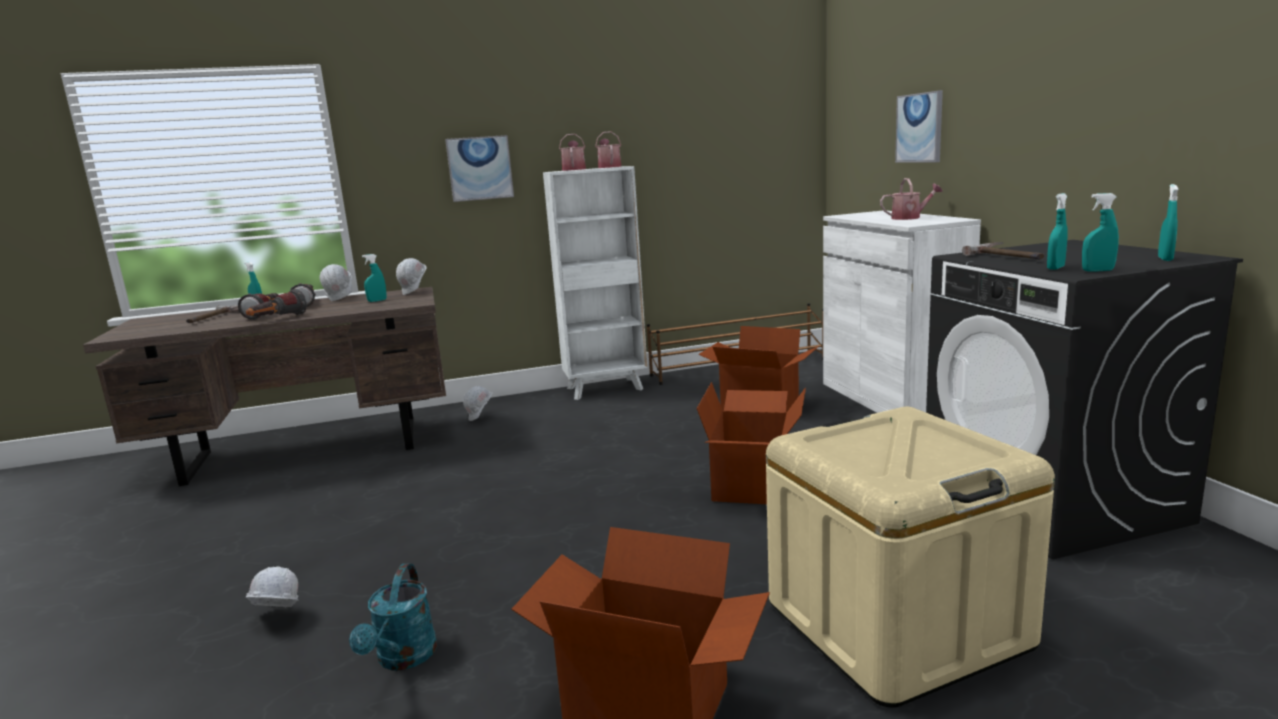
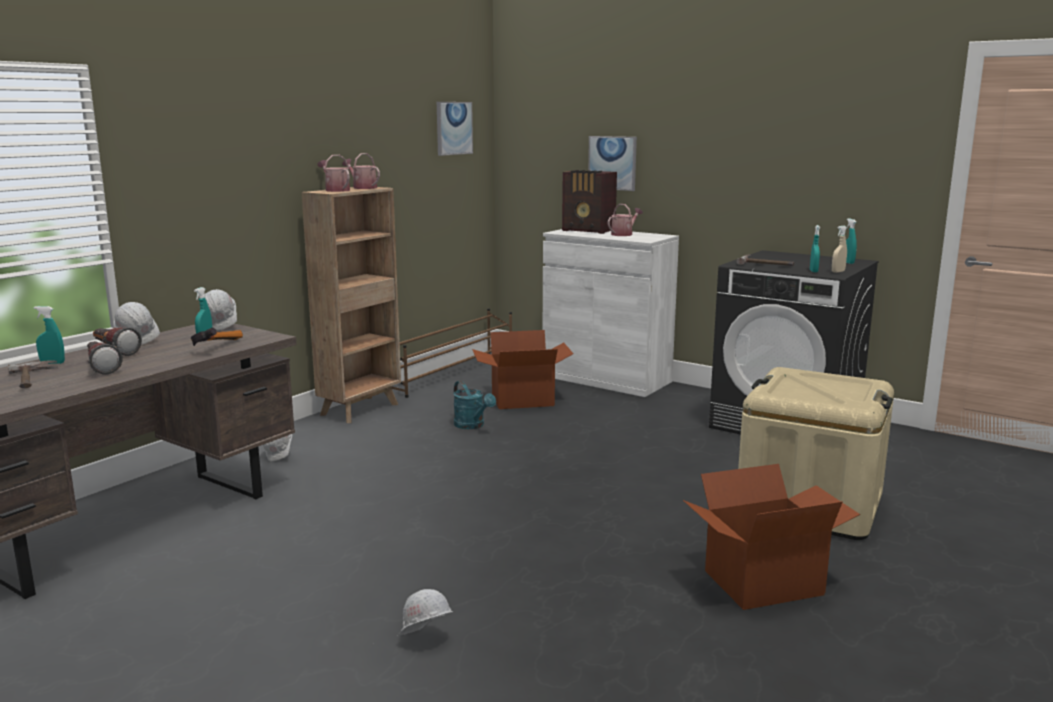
camera: 40 degrees left, 0 degrees up
(277, 319) = (145, 370): flashlight -> none
(364, 307) = (216, 347): none -> hammer
(403, 659) = (579, 620): turquoise watering can -> turquoise watering can (472, 425)
(480, 168) = (242, 187): picture -> picture (453, 128)
(606, 389) = (361, 409): white bookcase -> brown bookcase
(753, 485) = (613, 454): cardboard box -> none
(882, 214) = (589, 230): none -> radio
(1097, 270) = (838, 272): turquoise spray bottle -> beige spray bottle

